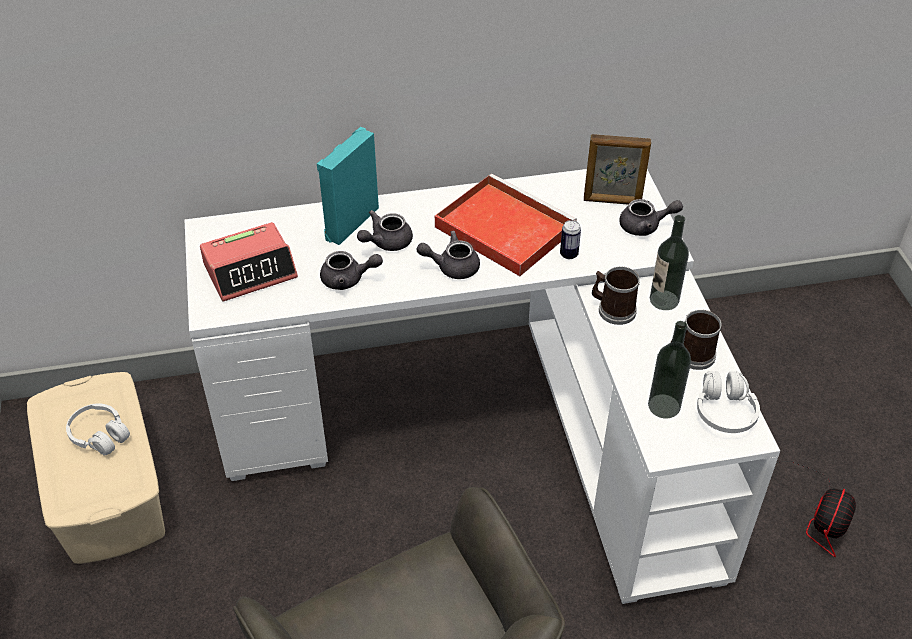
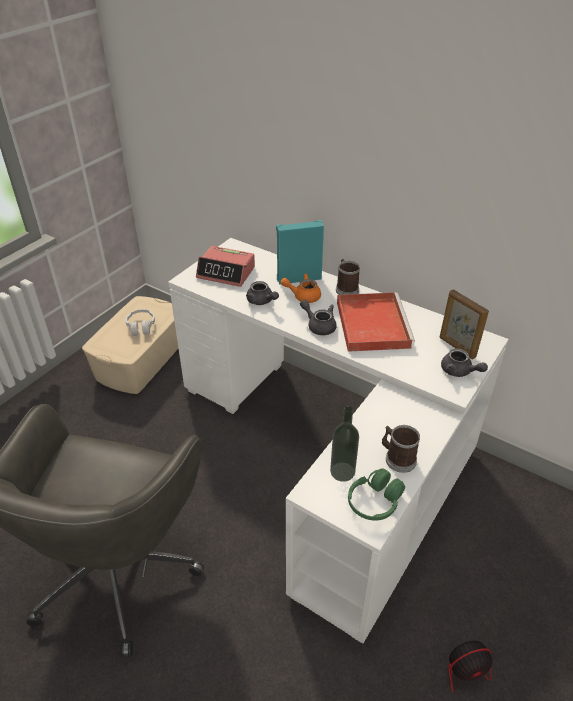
camera: 45 degrees right, 5 degrees down
(386, 242) = (303, 296): grey teapot -> orange teapot
(569, 254) = (390, 358): can -> none
(612, 309) = (384, 403): mug -> mug (346, 289)
(664, 300) = (423, 419): bottle -> none
(724, 411) = (375, 502): white headphones -> green headphones

